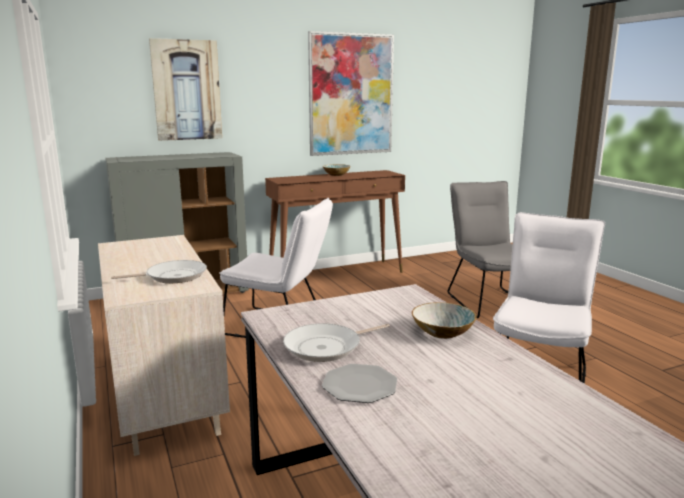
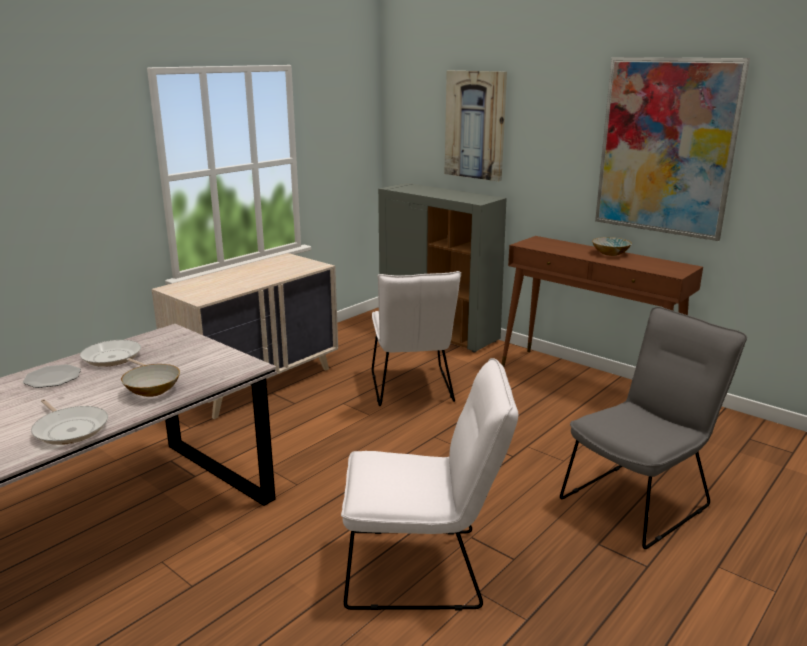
camera: 65 degrees right, 5 degrees up
(173, 276) = (221, 288): frying pan -> frying pan (70, 428)

